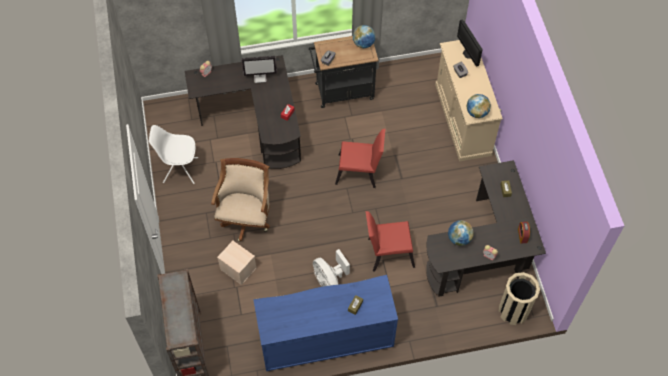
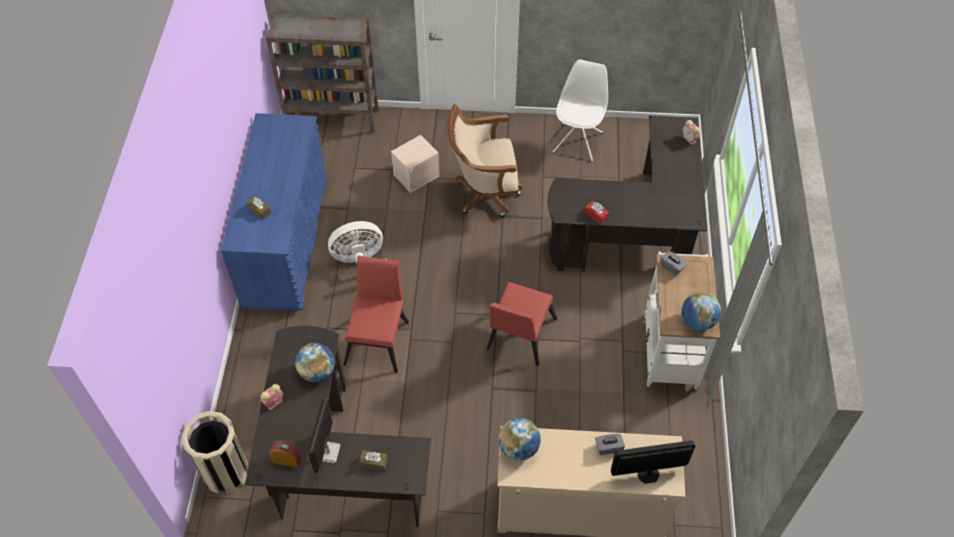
camera: 105 degrees right, 5 degrees down
(246, 218) = (484, 195): office chair -> office chair turned 150 degrees clockwise
(260, 77) = (669, 196): monitor -> monitor (327, 452)
(342, 92) = (669, 349): black cart -> white cart

